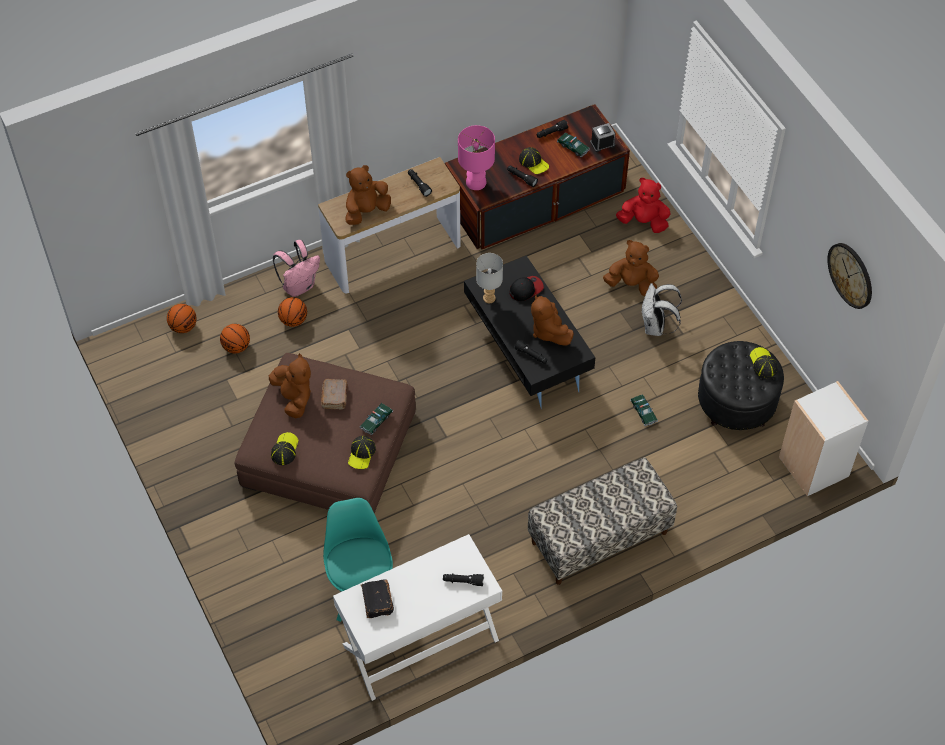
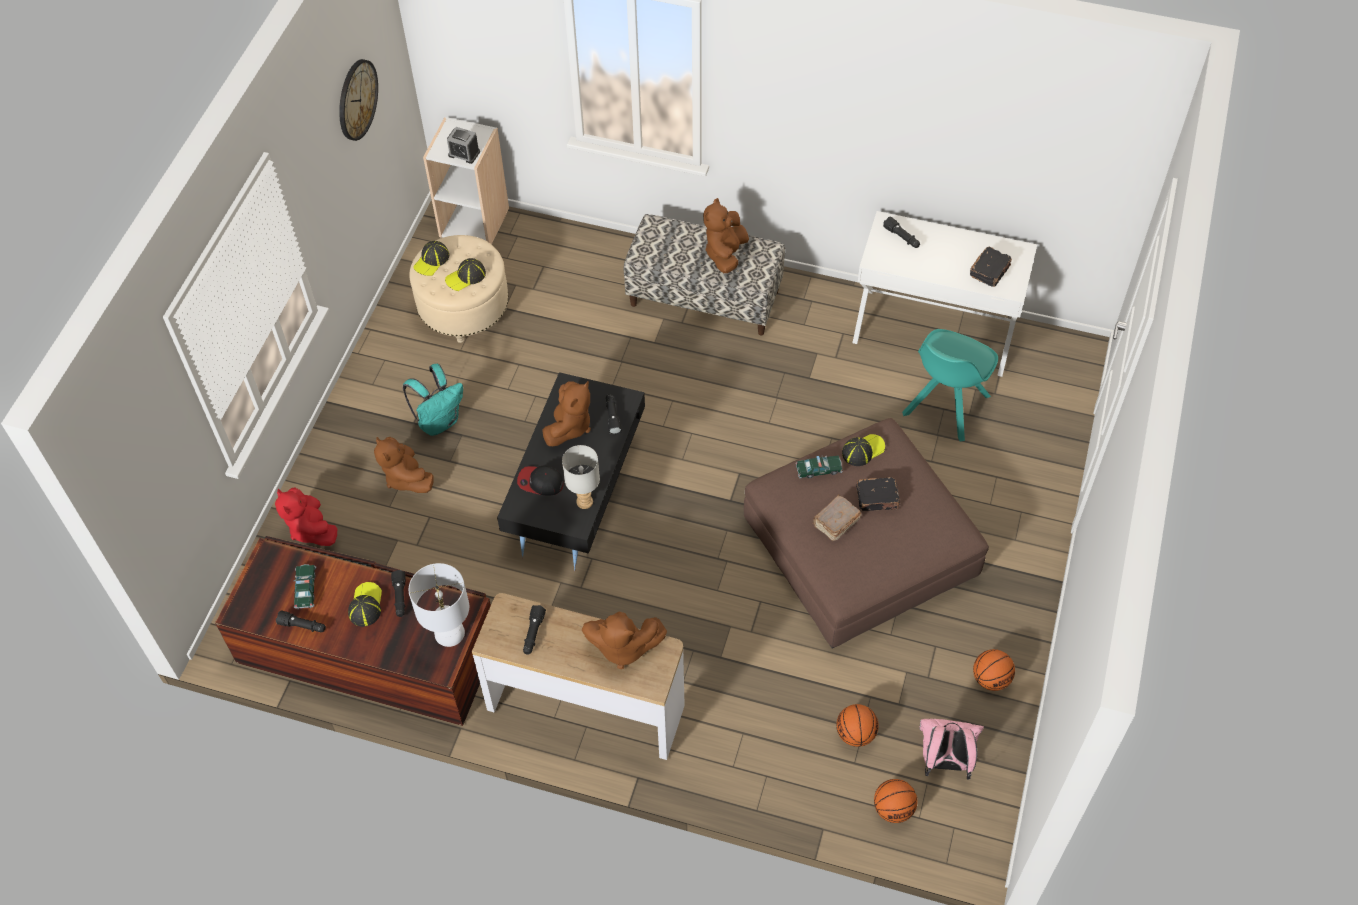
camera: 135 degrees left, 0 degrees up
(284, 449) = (933, 509): cap -> cap (466, 277)
(293, 320) = (767, 715): basketball -> basketball (990, 679)
(294, 398) = (877, 553): brown plush toy -> brown plush toy (725, 254)
(299, 286) = (722, 753): pink backpack -> pink backpack (944, 762)
(323, 430) = (877, 499): none -> black book
(476, 182) = (448, 633): pink table lamp -> white table lamp
(602, 144) = (273, 567): alarm clock -> alarm clock (464, 153)
(643, 412) = (546, 361): toy car -> none
(655, 327) = (439, 421): white backpack -> turquoise backpack
(736, 403) = (464, 309): black ottoman -> beige ottoman

